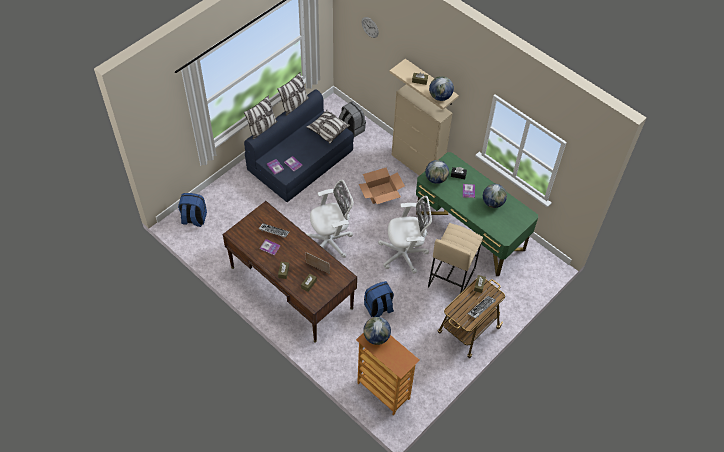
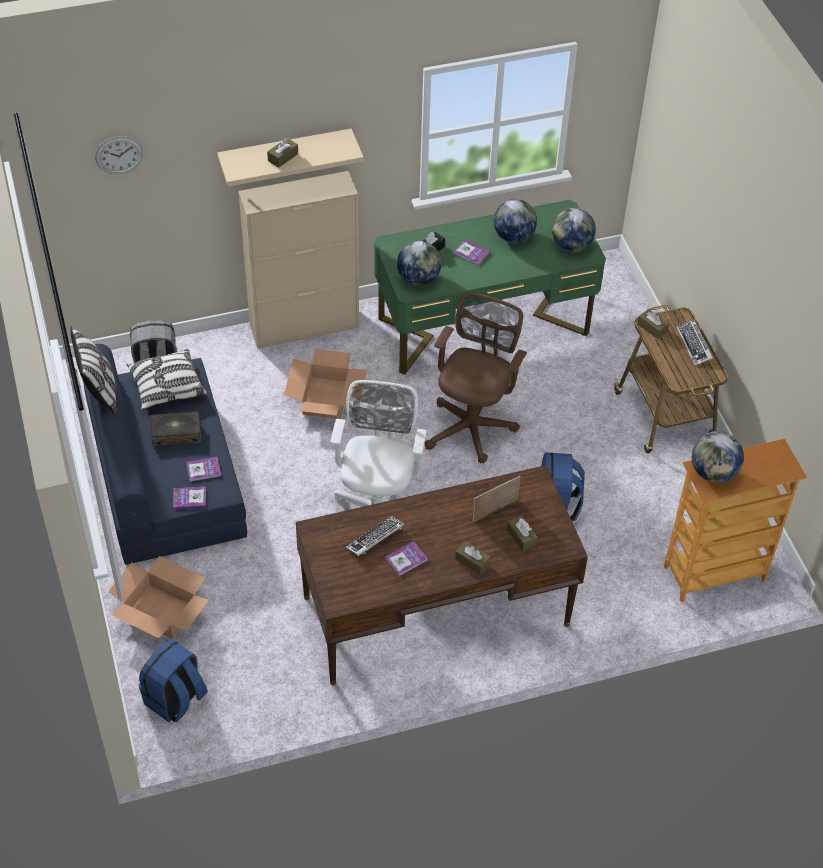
camera: 60 degrees left, 5 degrees down
(232, 193) = (161, 611): none -> cardboard box
(262, 128) = (116, 460): pillow -> none
(306, 145) = (176, 433): none -> book
(405, 254) = (472, 425): white office chair -> brown office chair
(440, 97) = (338, 150): globe -> globe (571, 246)
(451, 277) = (553, 389): beige stool -> none

